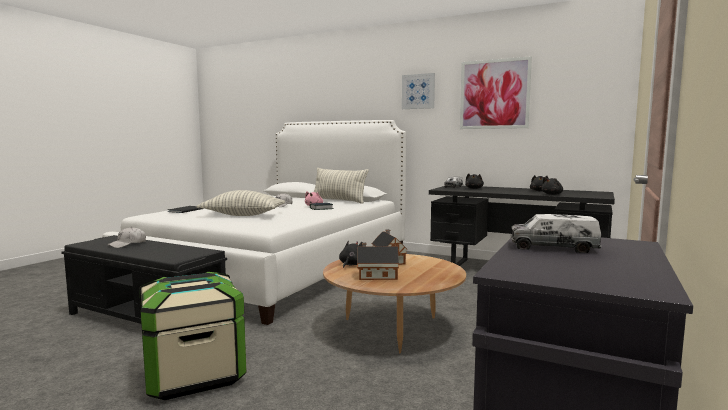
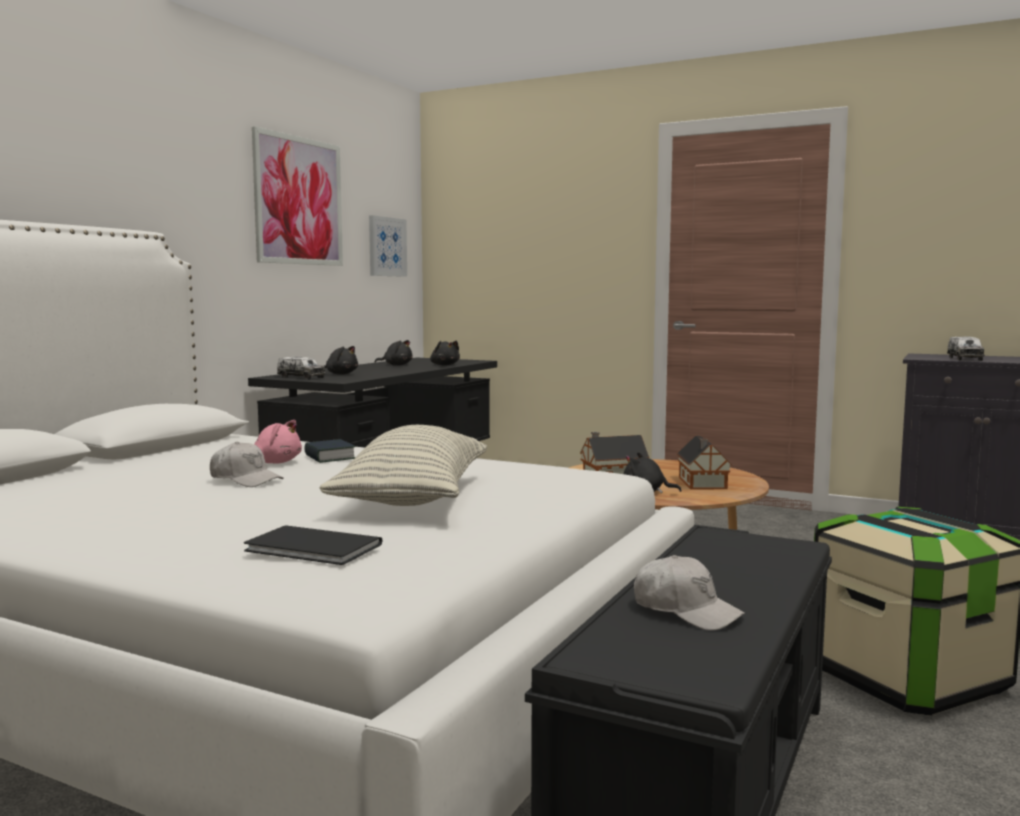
camera: 90 degrees left, 0 degrees up
(339, 201) = (183, 451): pillow -> none
(418, 91) = (180, 170): picture -> picture (386, 247)

